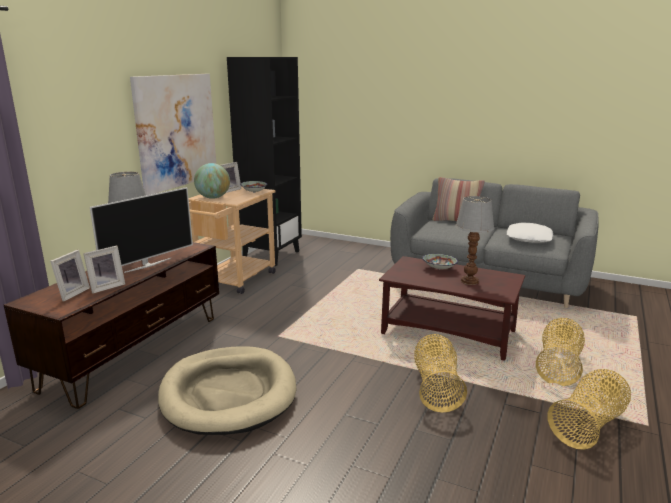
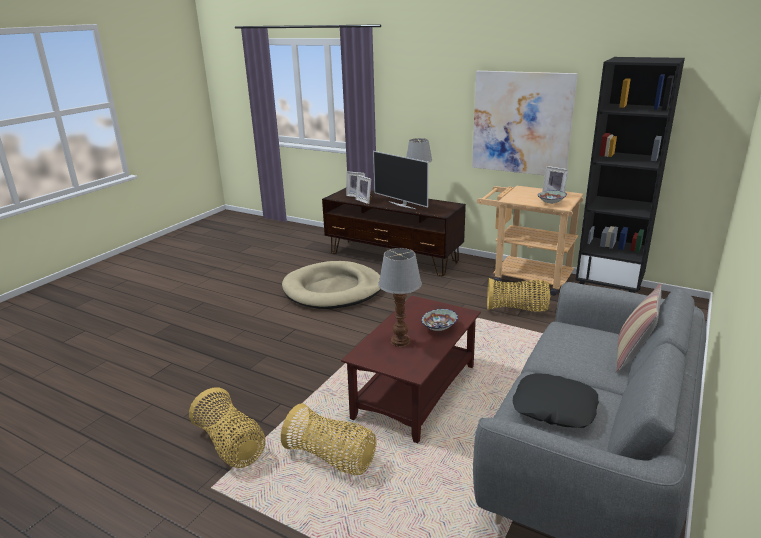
camera: 95 degrees right, 5 degrees up
(213, 198) = (521, 192): globe -> none
(436, 387) = (315, 371): basket -> basket (517, 309)
(529, 238) = (554, 408): white pillow -> black pillow

